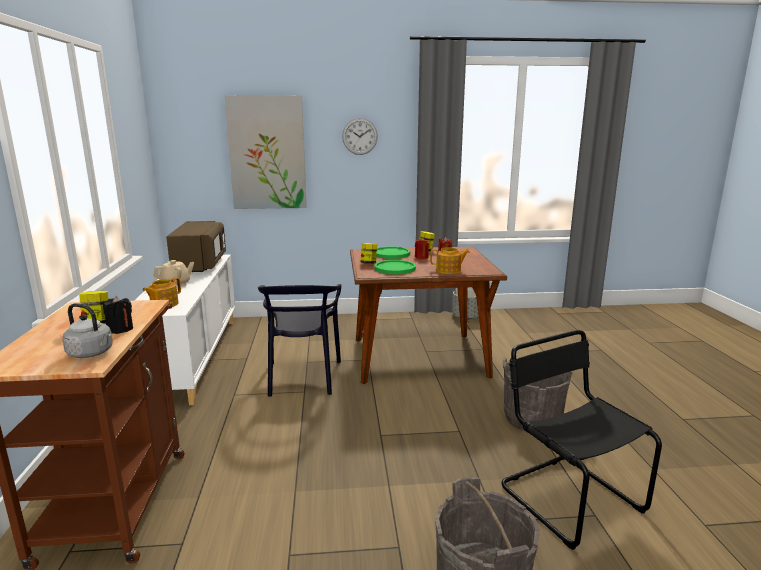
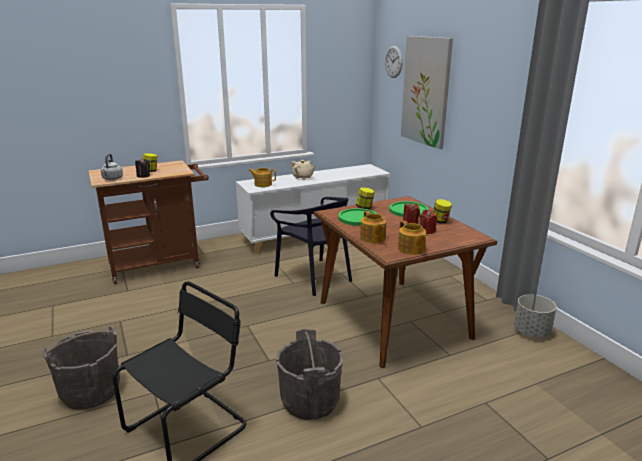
camera: 70 degrees right, 5 degrees up
(200, 265) = (352, 172): brown microwave -> none
(303, 377) = (314, 277): black chair -> black chair turned 105 degrees counterclockwise
(359, 136) = (488, 85): wall clock -> wall clock (393, 62)
(480, 265) = (411, 249): none -> teapot

